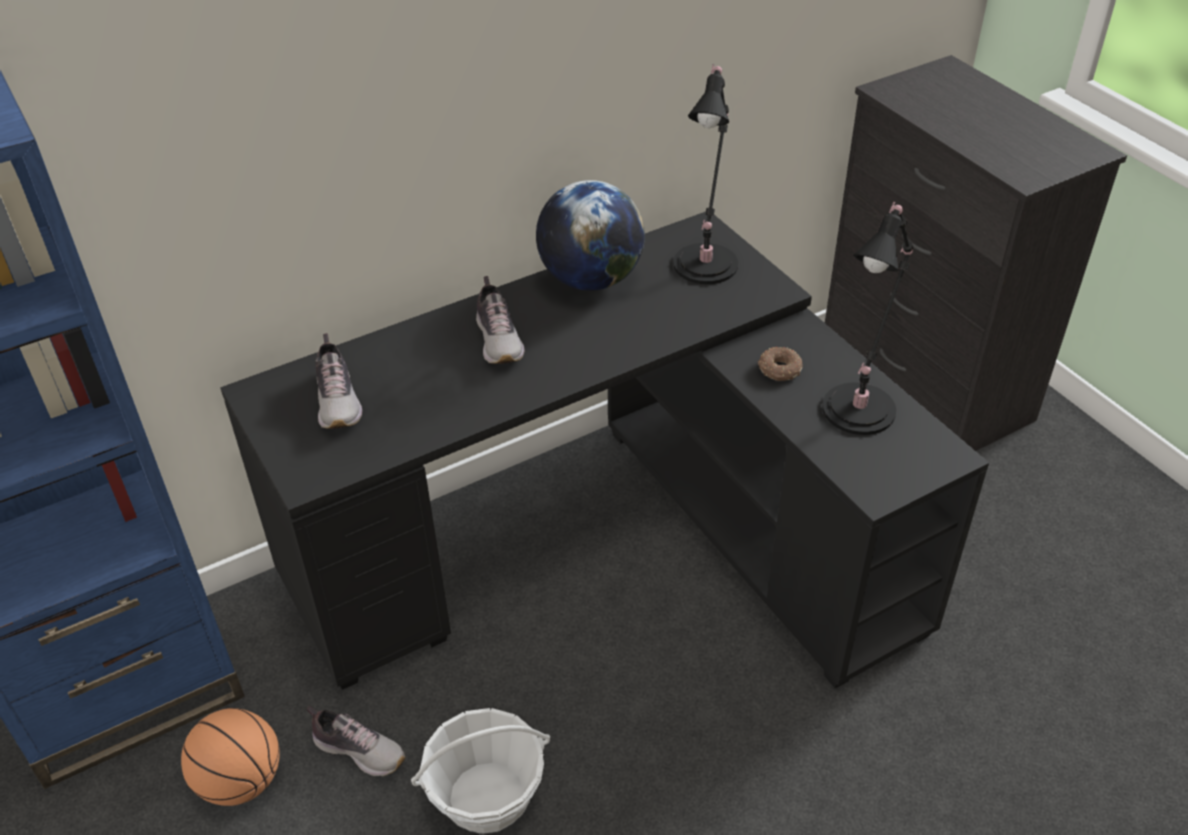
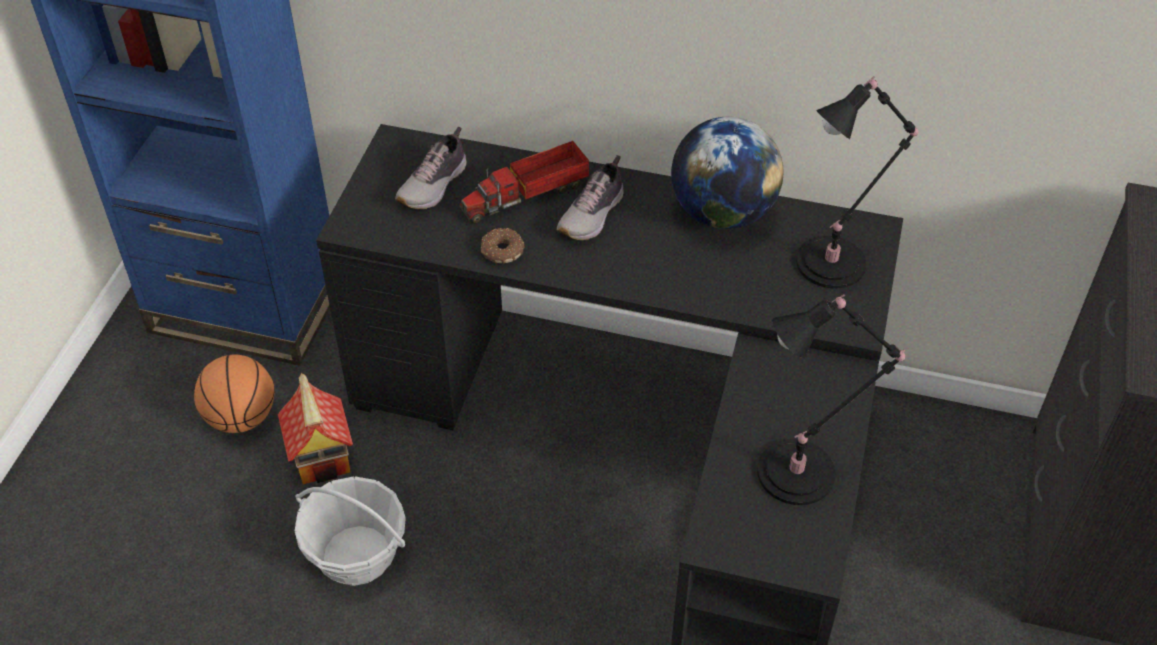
camera: 45 degrees right, 5 degrees up
(359, 749) = (322, 457): shoe -> toy house
(428, 358) = (527, 195): none -> toy truck
(779, 370) = (778, 393): donut -> donut (501, 251)

